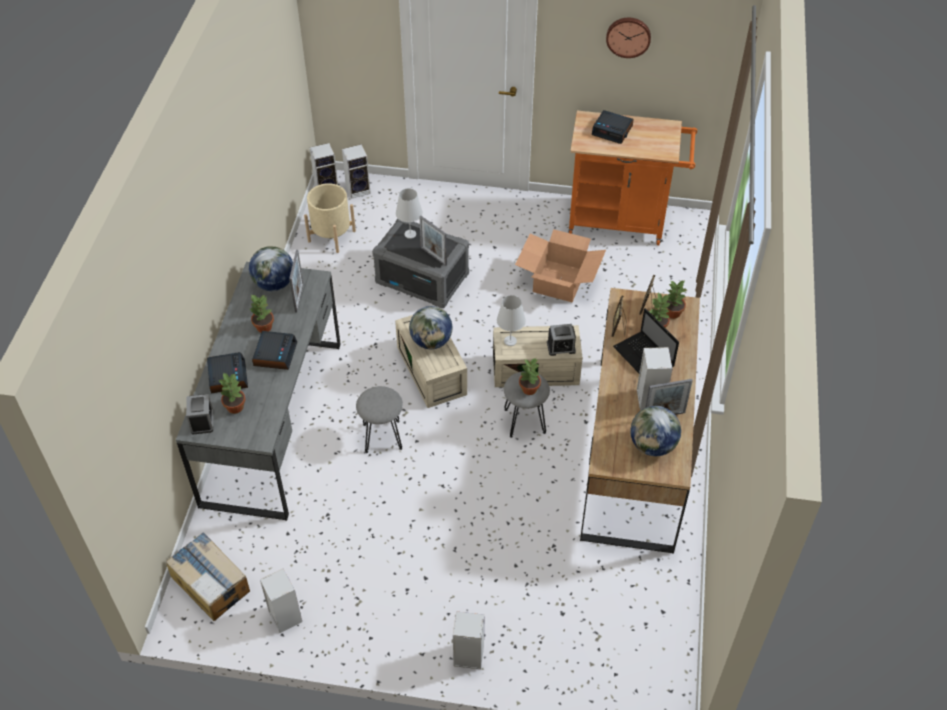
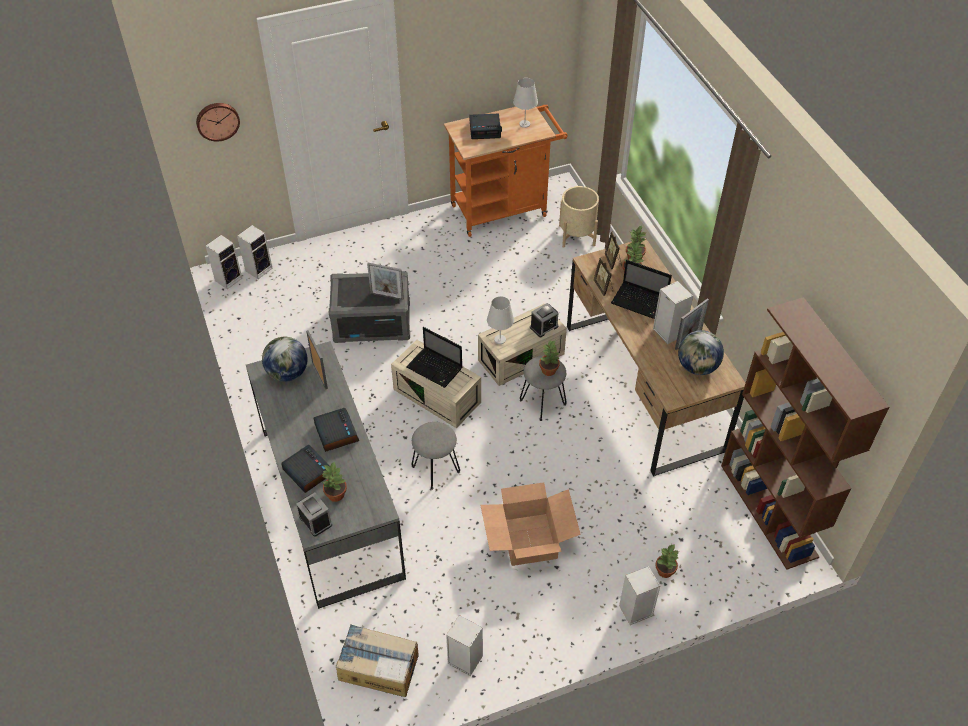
camera: 30 degrees left, 0 degrees up
(263, 327) = (307, 414): potted plant -> potted plant (664, 571)
(332, 236) = (264, 319): beige planter -> beige planter (577, 235)
(410, 234) = (352, 285): white table lamp -> white table lamp (524, 124)
(431, 342) = (435, 368): globe -> laptop
(558, 281) = (487, 277): cardboard box -> cardboard box (528, 540)
(628, 36) = (479, 41): wall clock -> wall clock (217, 120)
(673, 631) = (769, 510): none -> brown bookcase

